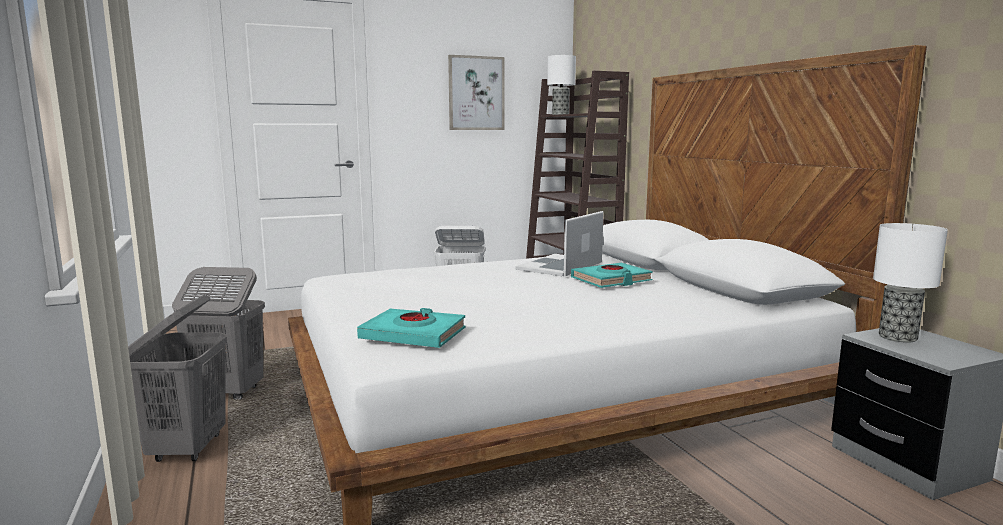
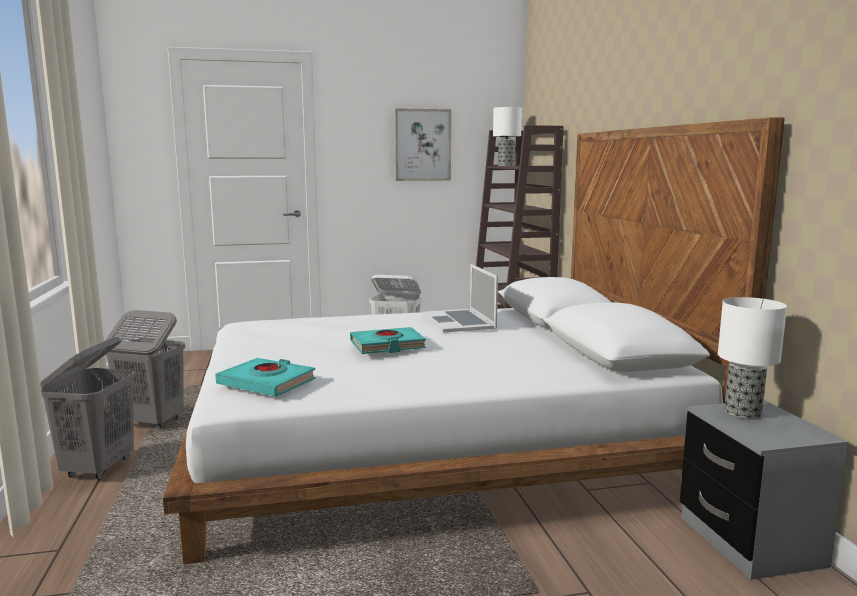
camera: 10 degrees right, 0 degrees up
(560, 266) = (459, 321): laptop -> laptop turned 60 degrees counterclockwise
(611, 280) = (494, 338): turquoise book -> turquoise book (387, 346)

